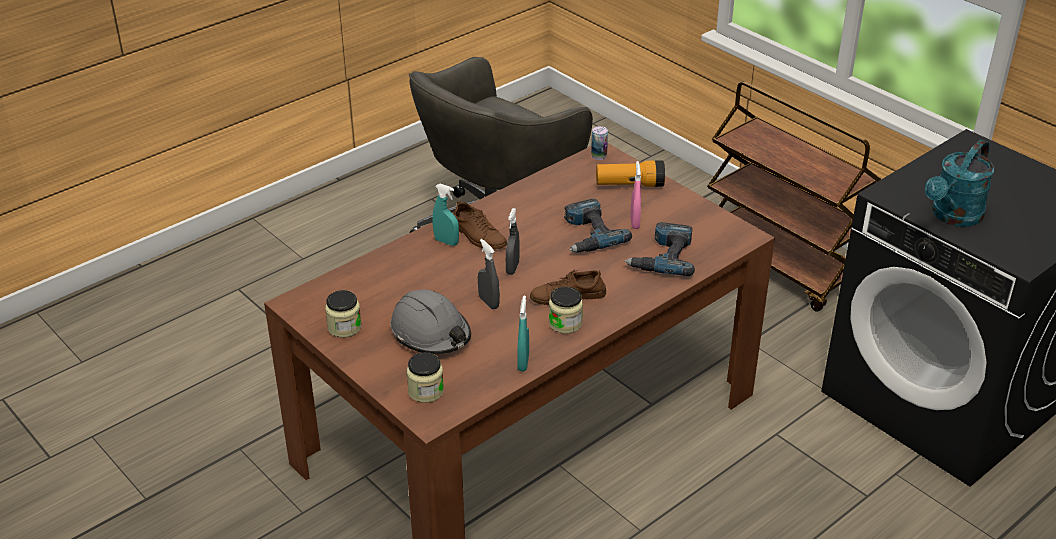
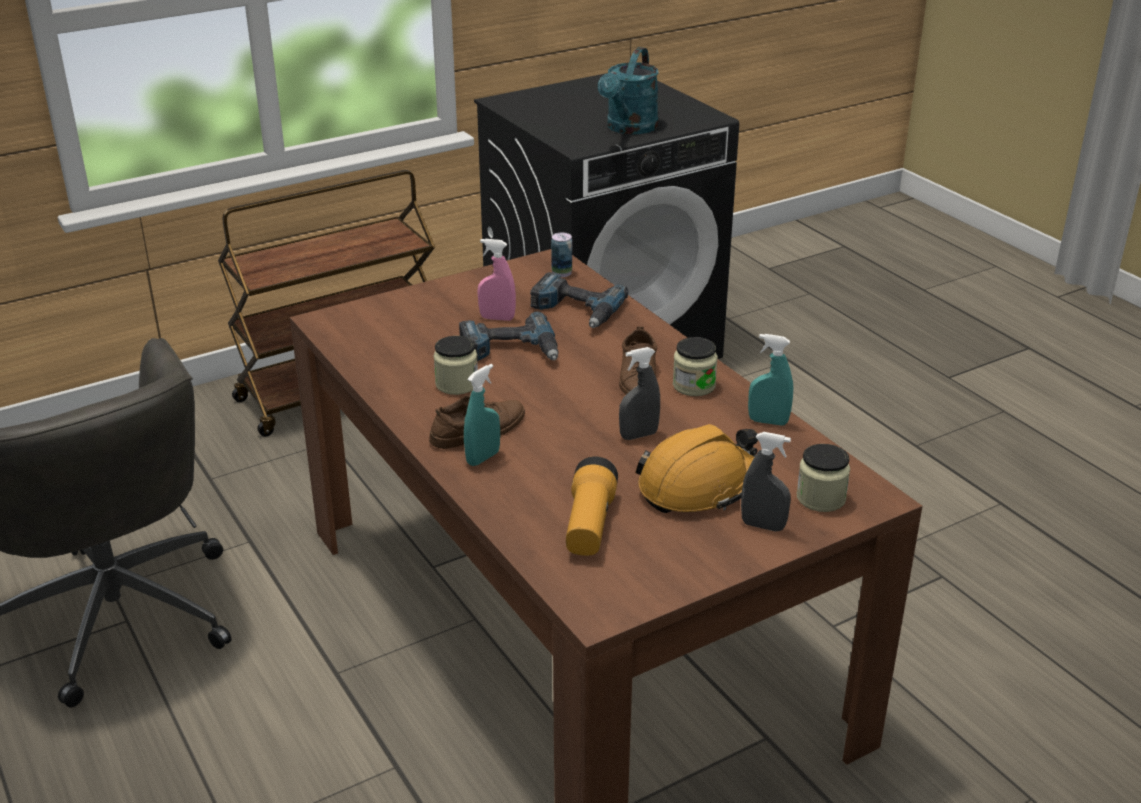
camera: 80 degrees left, 5 degrees down
(344, 327) = (670, 562): jar -> jar (457, 384)
(431, 333) = (698, 486): grey hard hat -> orange hard hat
(512, 268) = (566, 411): grey spray bottle -> grey spray bottle (763, 526)
(599, 156) = (328, 323): can -> can (561, 273)
(629, 185) = (410, 311): flashlight -> flashlight (589, 524)
(952, 217) = (629, 129): turquoise watering can -> turquoise watering can turned 60 degrees clockwise

